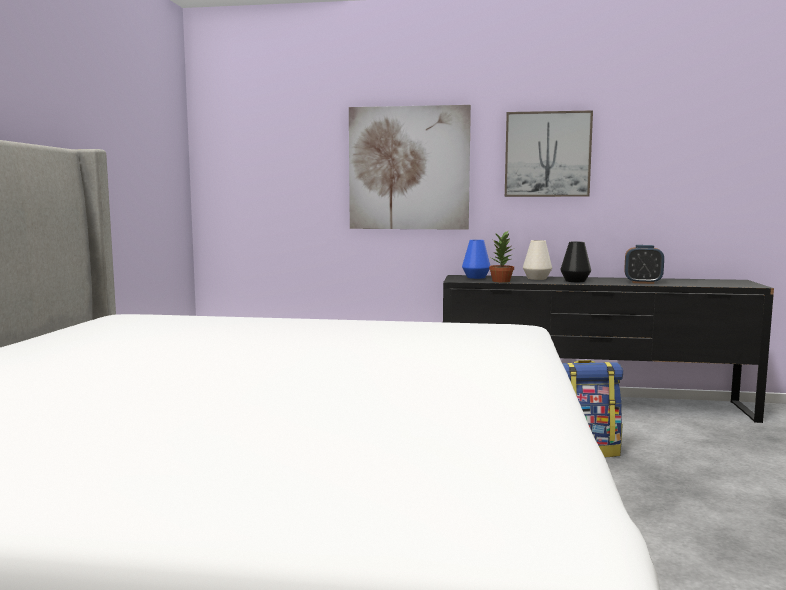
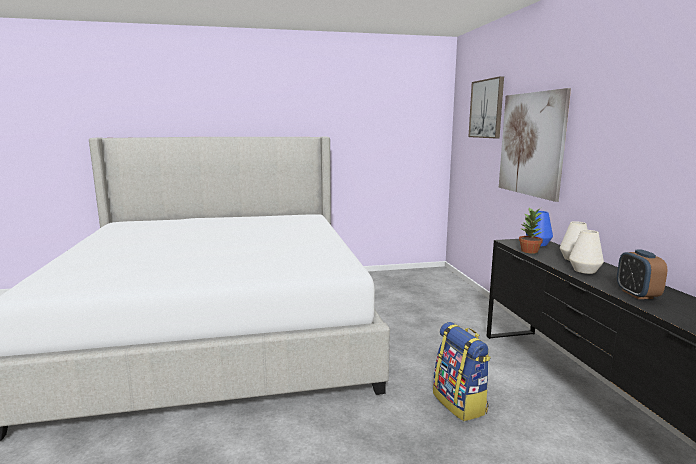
camera: 70 degrees right, 5 degrees up
(547, 154) = (620, 136): picture -> picture (486, 109)
(575, 281) = (584, 270): black vase -> white vase

